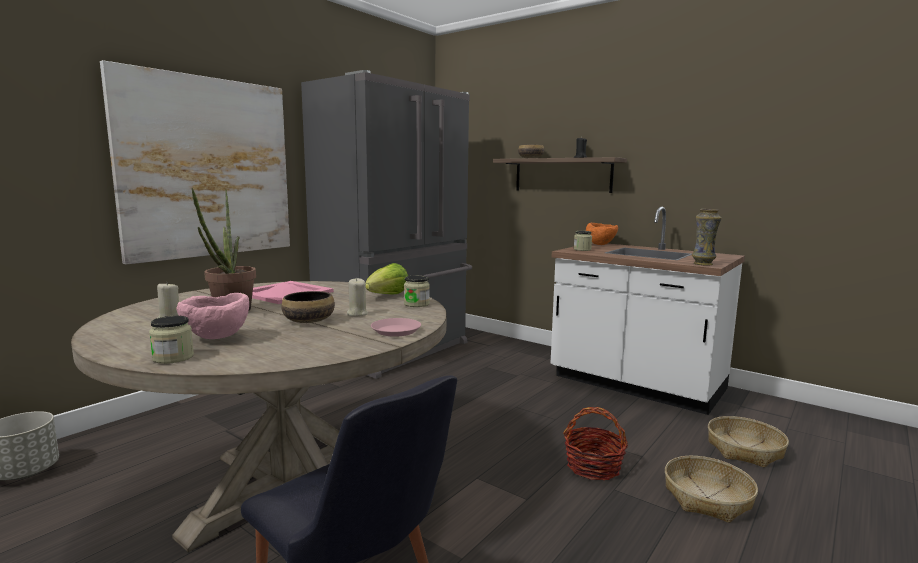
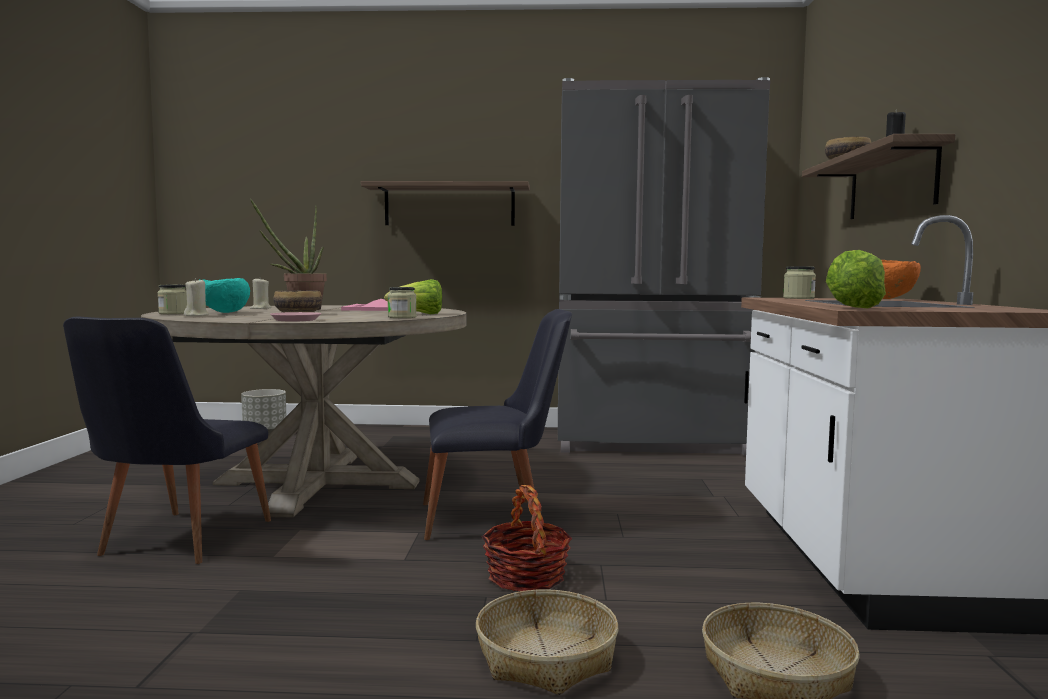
camera: 55 degrees right, 5 degrees down
(207, 168) = (449, 205): picture -> shelf
(216, 339) = (223, 313): pink bowl -> turquoise bowl
(357, 314) = (338, 315): beige candle -> beige candle (196, 315)
(481, 443) = (495, 518): none -> black chair
(703, 264) = (854, 308): vase -> lettuce

